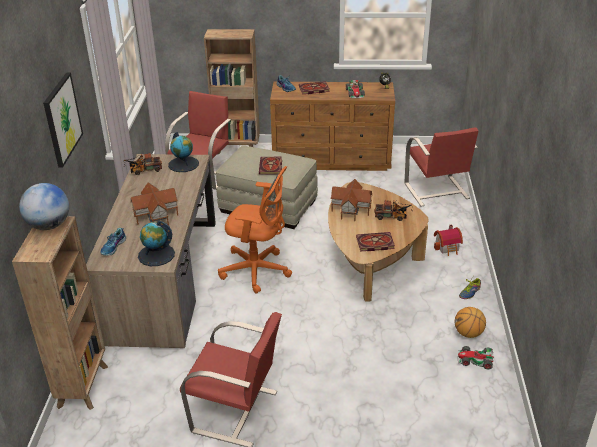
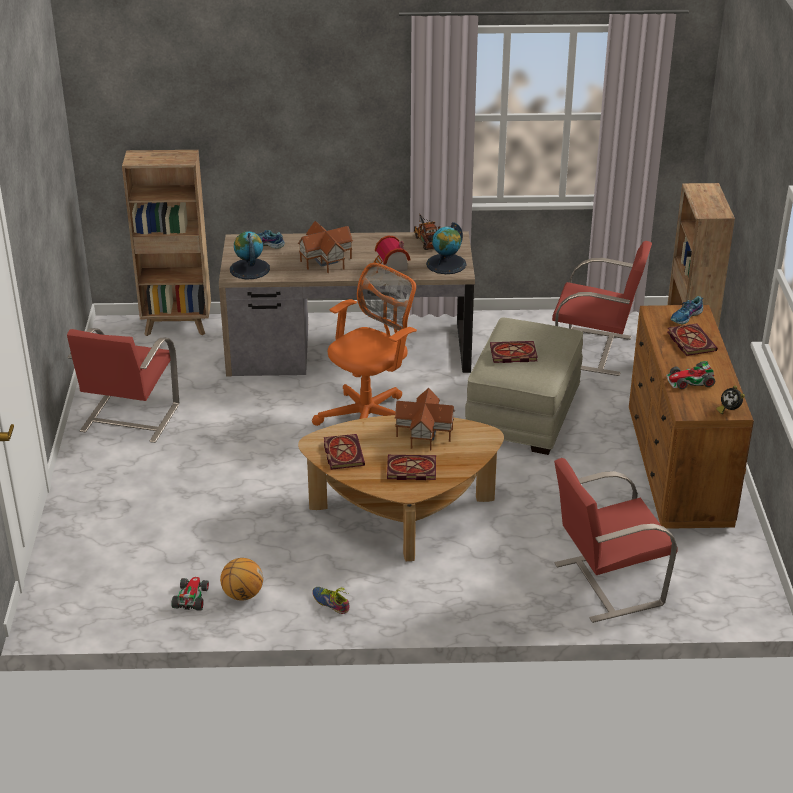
camera: 85 degrees right, 0 degrees up
(49, 225) = (180, 156): globe -> none
(62, 119) = (313, 104): picture -> none
(258, 271) = (369, 415): orange office chair -> orange office chair turned 150 degrees counterclockwise
(393, 216) = (410, 470): toy truck -> book
(448, 247) = (440, 588): toy house -> toy house (390, 267)

